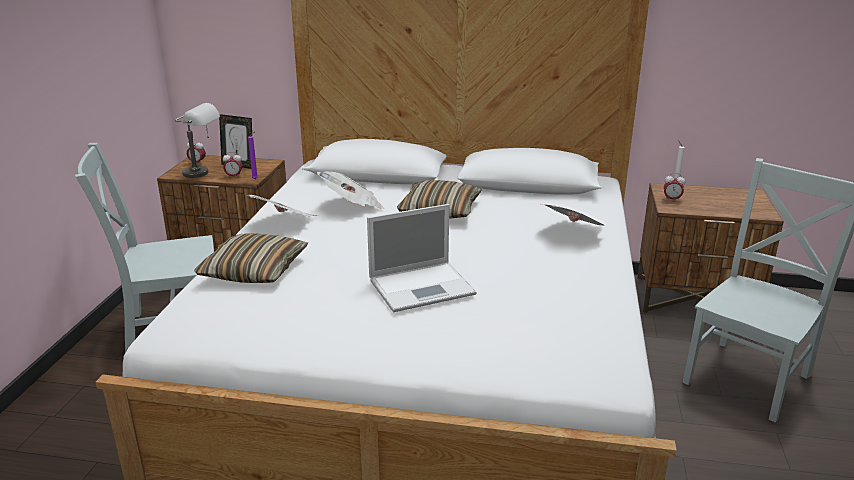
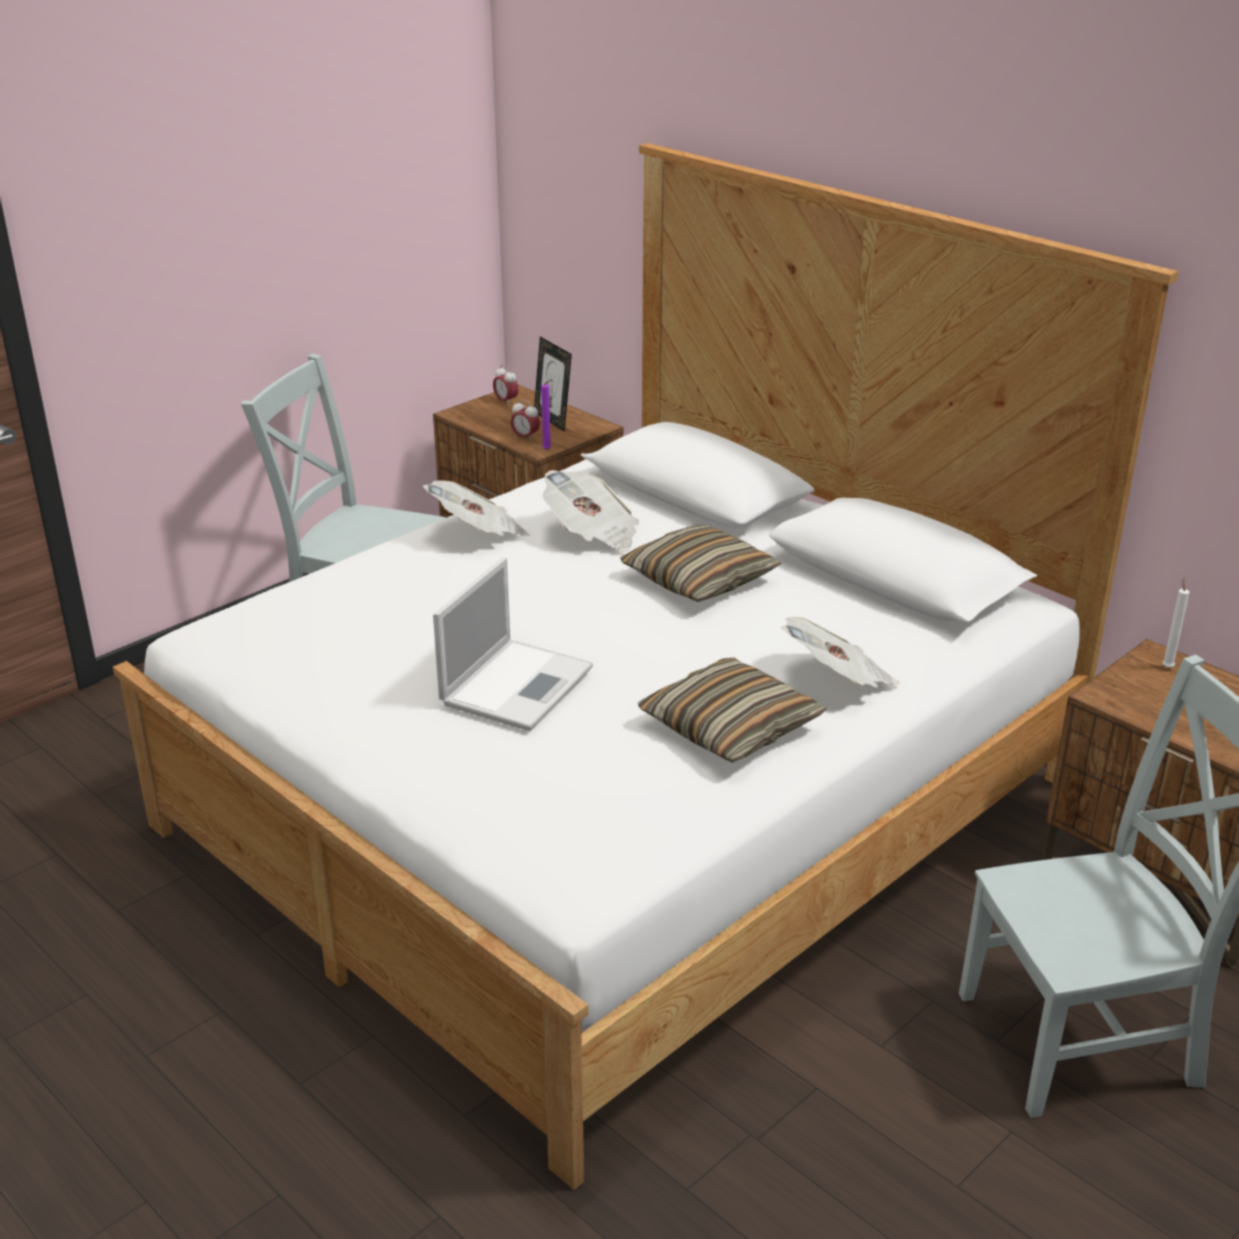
camera: 35 degrees right, 5 degrees up
(204, 174) = (494, 422): grey table lamp -> none
(254, 270) = (364, 590): pillow -> pillow (730, 727)
(423, 286) = (518, 684): laptop -> laptop turned 75 degrees counterclockwise
(671, 200) = (1132, 682): alarm clock -> none

